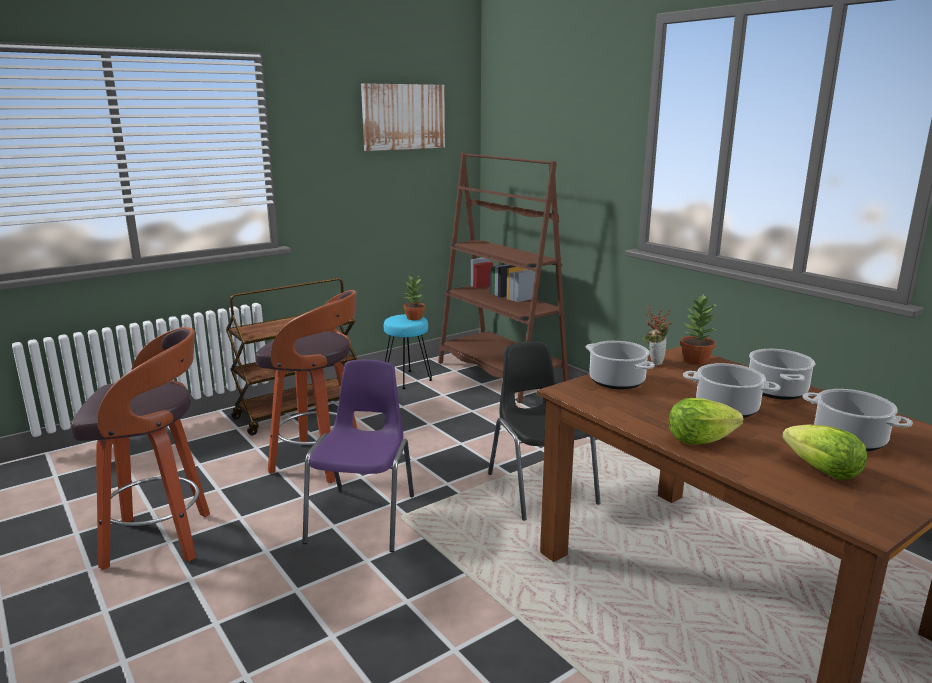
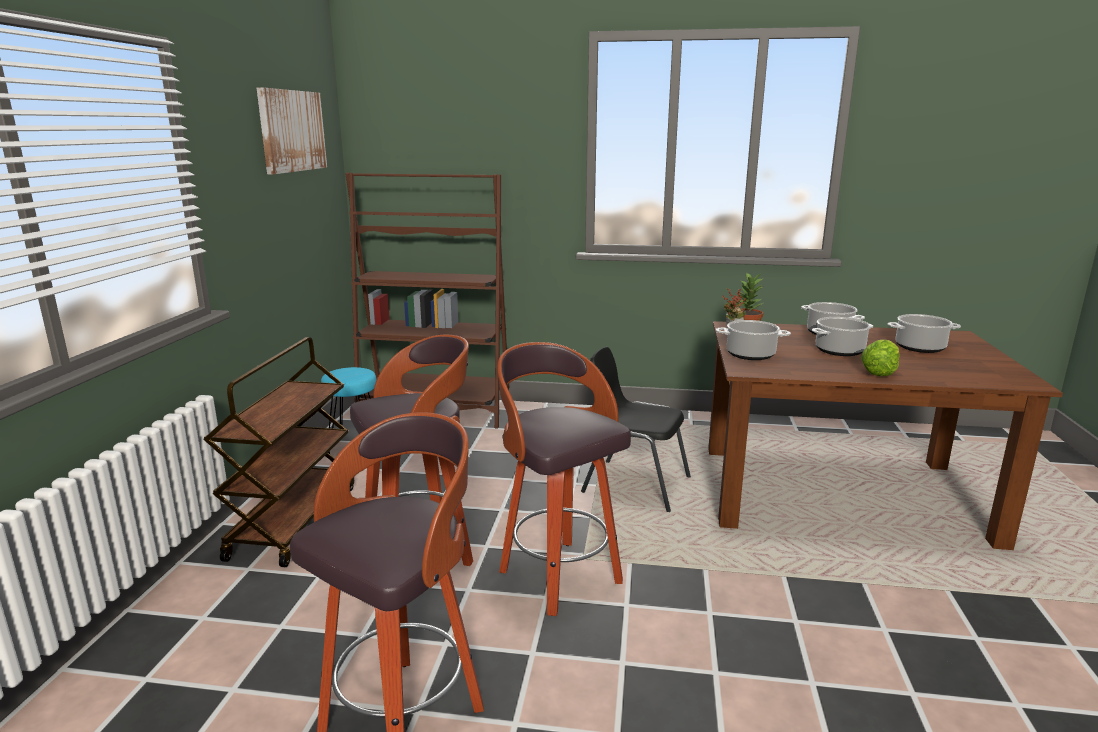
camera: 45 degrees left, 0 degrees up
(364, 517) = (557, 575): purple chair -> stool
(414, 318) = (356, 370): potted plant -> none
(822, 471) = (955, 367): lettuce -> none

